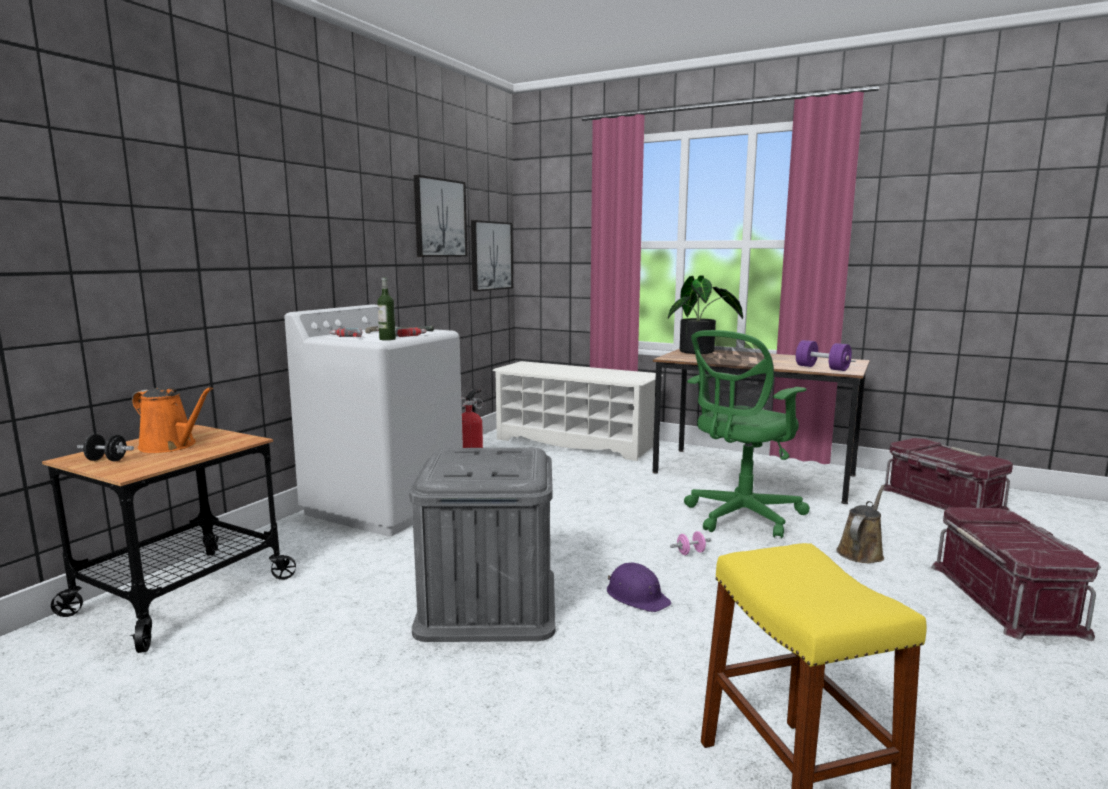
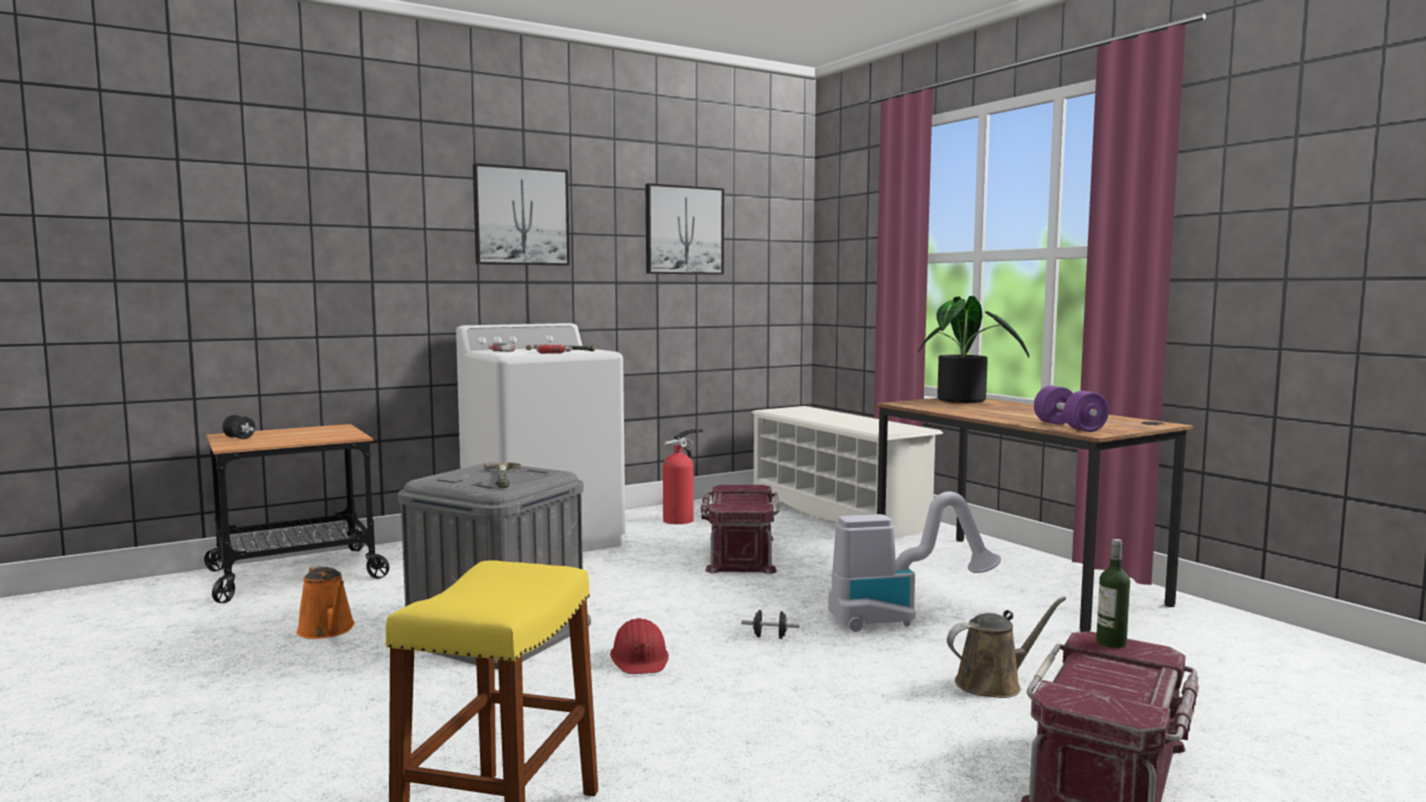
camera: 30 degrees right, 5 degrees down
(171, 446) = (297, 434): orange watering can -> orange watering can (328, 630)
(387, 339) = (521, 354): bottle -> bottle (1111, 643)
(491, 256) = (769, 274): picture -> picture (521, 216)
(505, 462) = (507, 477): none -> hammer
(637, 596) = (640, 658): purple hard hat -> red hard hat
(690, 552) = (770, 637): pink dumbbell -> black dumbbell
(740, 517) = (900, 617): green office chair -> vacuum cleaner
(941, 500) = (1263, 658): red storage box -> red storage box (739, 554)

